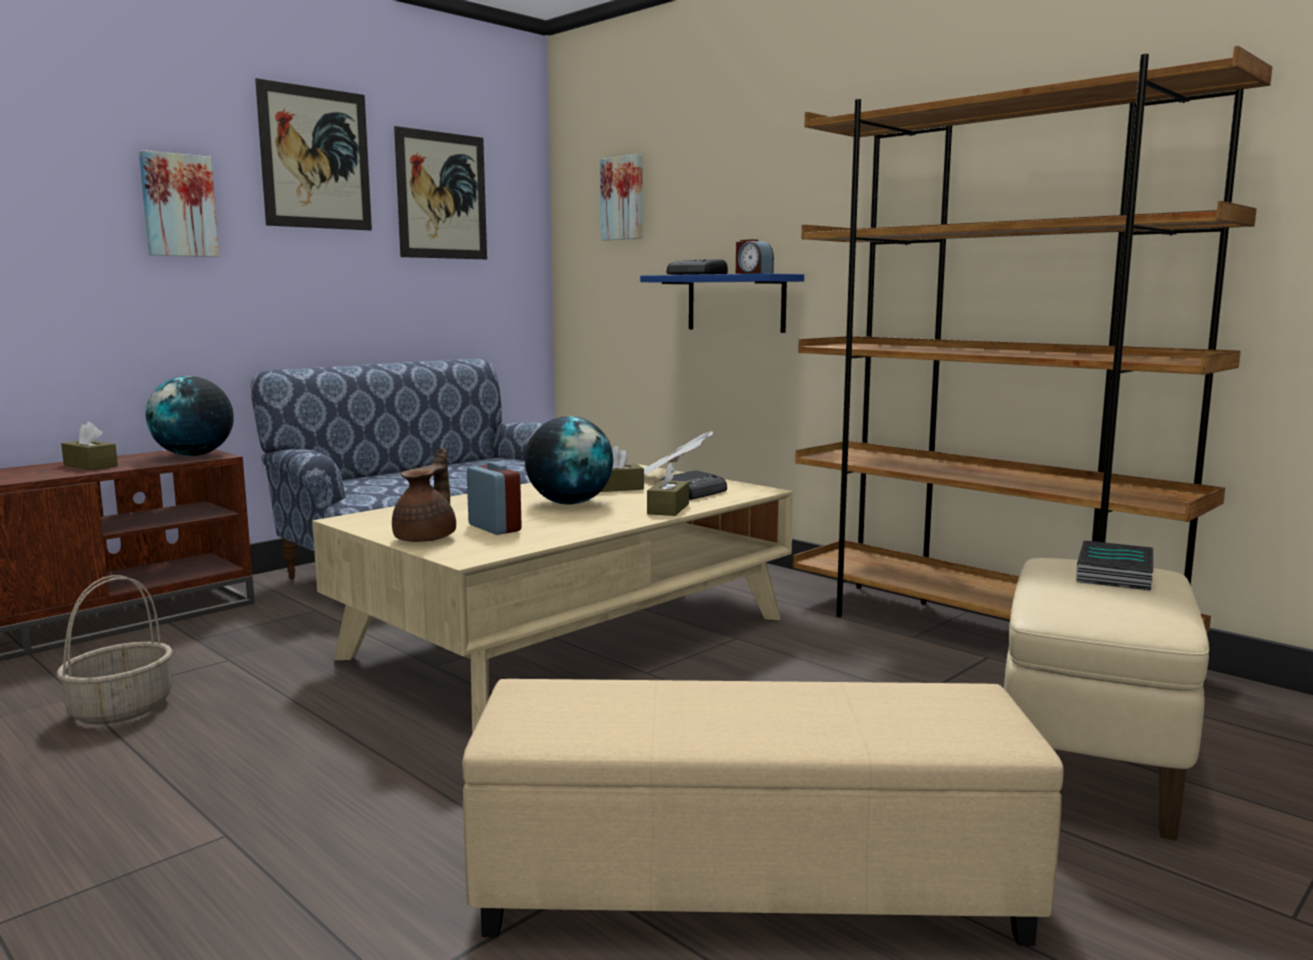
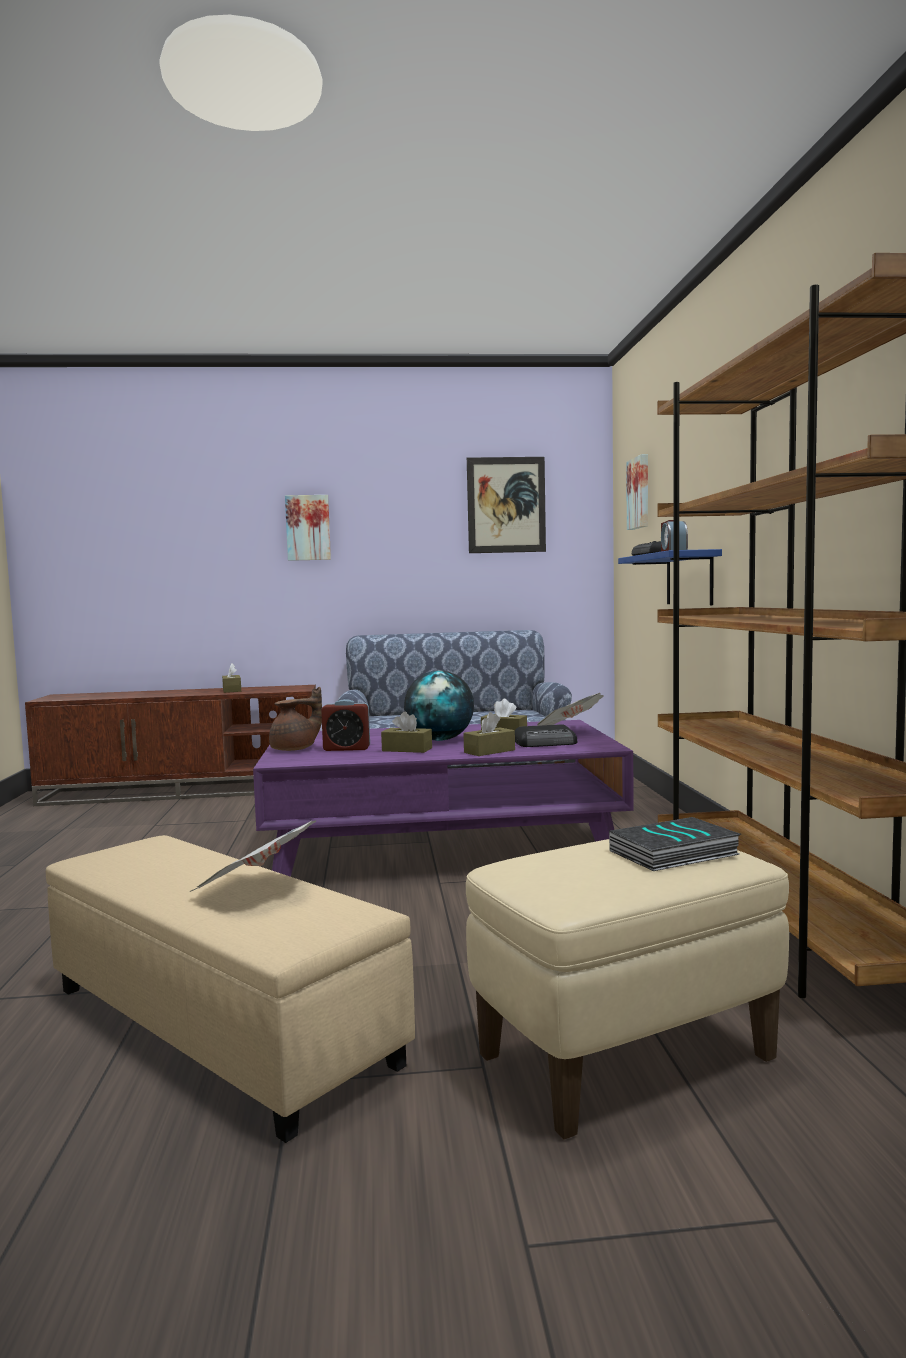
camera: 40 degrees right, 5 degrees down
(122, 708) = (160, 833): basket -> none
(194, 455) = (292, 688): globe -> none
(315, 158) = (404, 487): picture -> none
(494, 528) = (346, 748): alarm clock -> alarm clock turned 90 degrees clockwise
(572, 519) = (407, 749): none -> brown tissue box
(572, 636) = (443, 848): beige coffee table -> purple coffee table
(818, 701) = (255, 889): none -> newspaper

